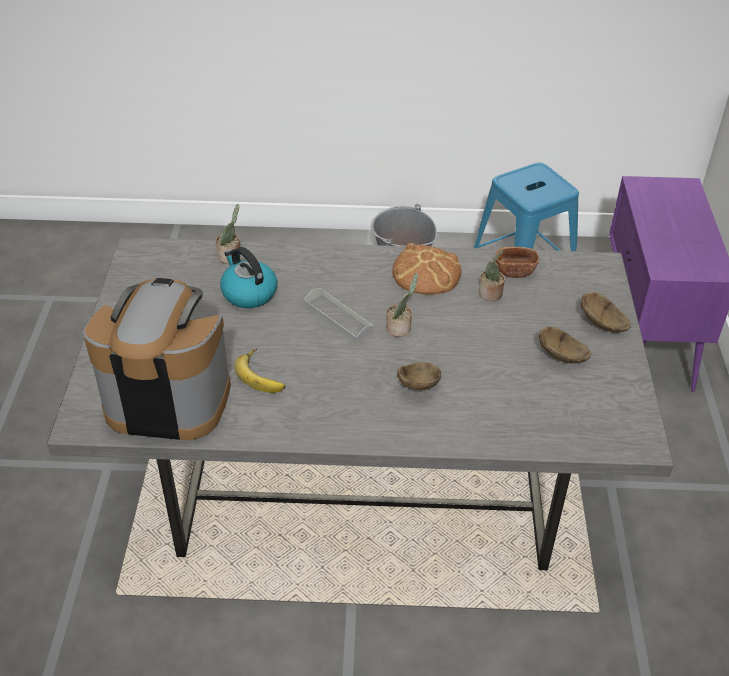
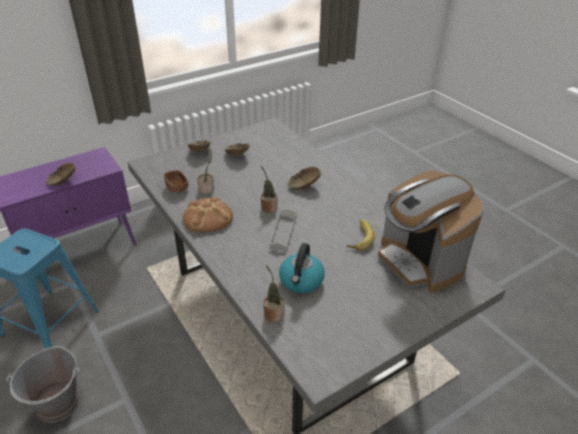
camera: 125 degrees left, 5 degrees down
(655, 226) = (62, 181): none -> brown bowl

